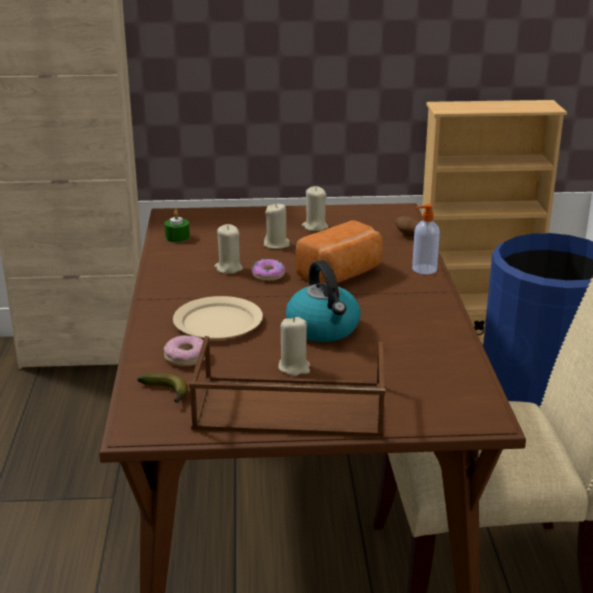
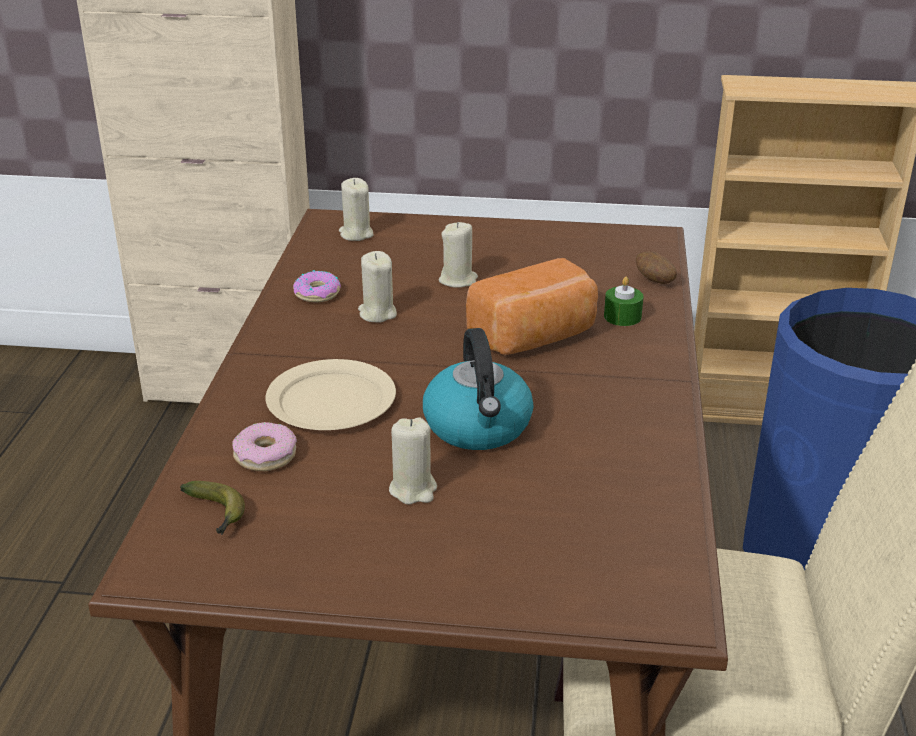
camera: 10 degrees right, 5 degrees up
(177, 237) = (324, 257): green candle -> green candle (622, 316)
(268, 275) = (429, 329): donut -> donut (318, 294)
(287, 408) = (380, 559): brown tray -> none
(315, 227) = (522, 255): beige candle -> beige candle (356, 234)
(423, 269) = (658, 339): soap dispenser -> none

